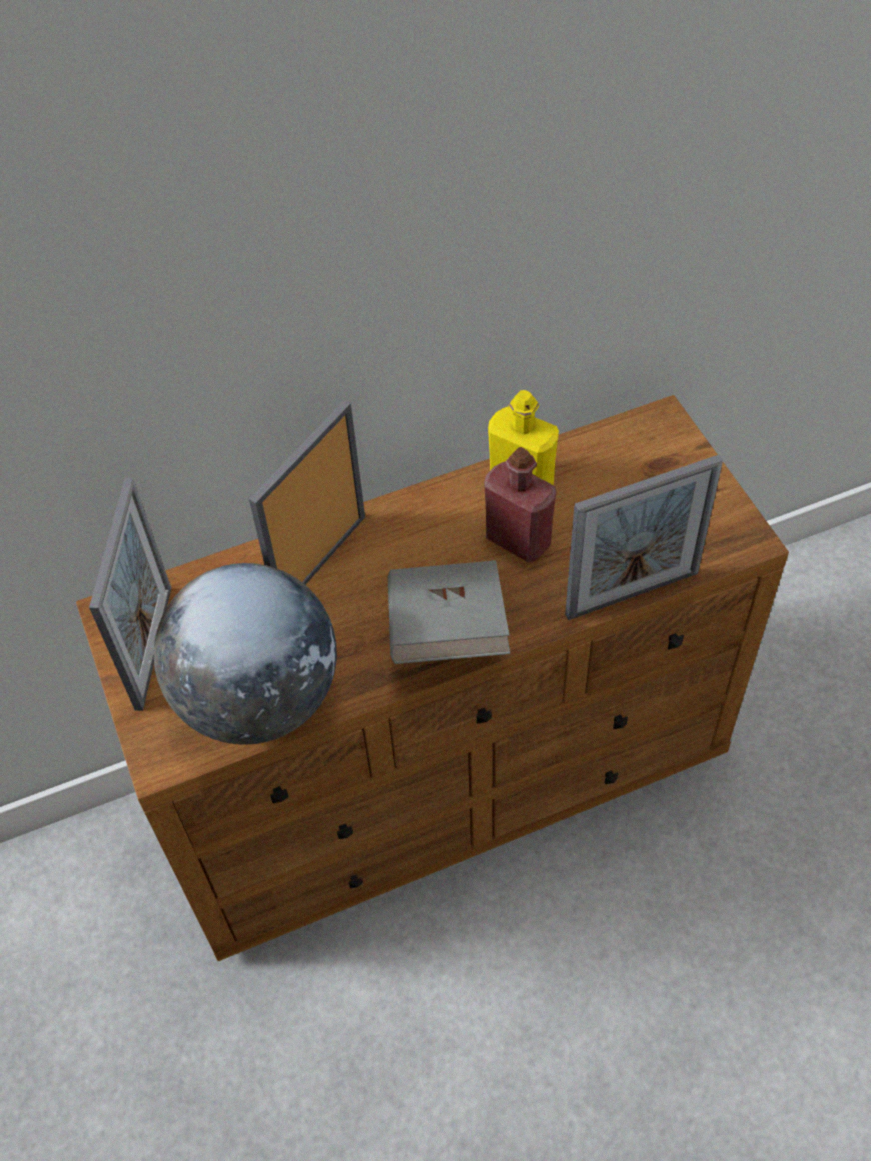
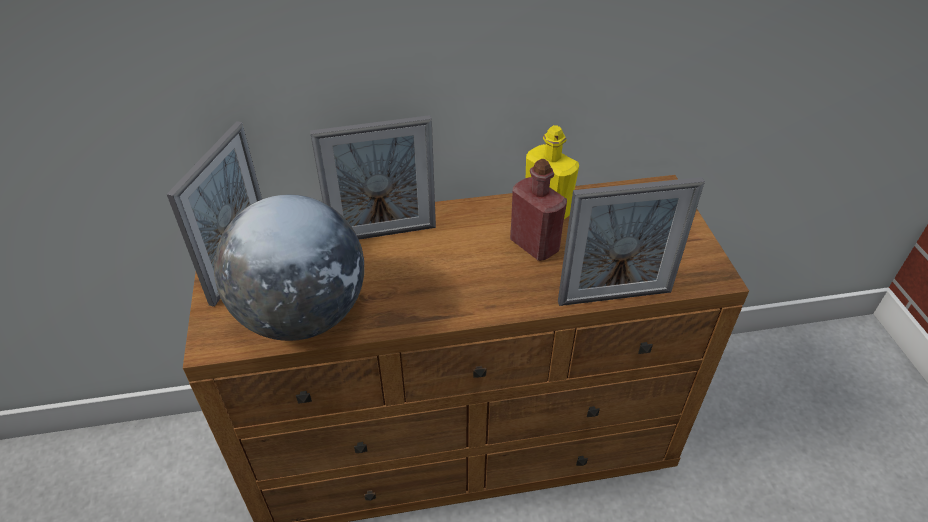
camera: 10 degrees right, 10 degrees down
(321, 562) = (383, 234): picture frame -> picture frame turned 150 degrees counterclockwise
(446, 632) = (461, 296): grey book -> none

